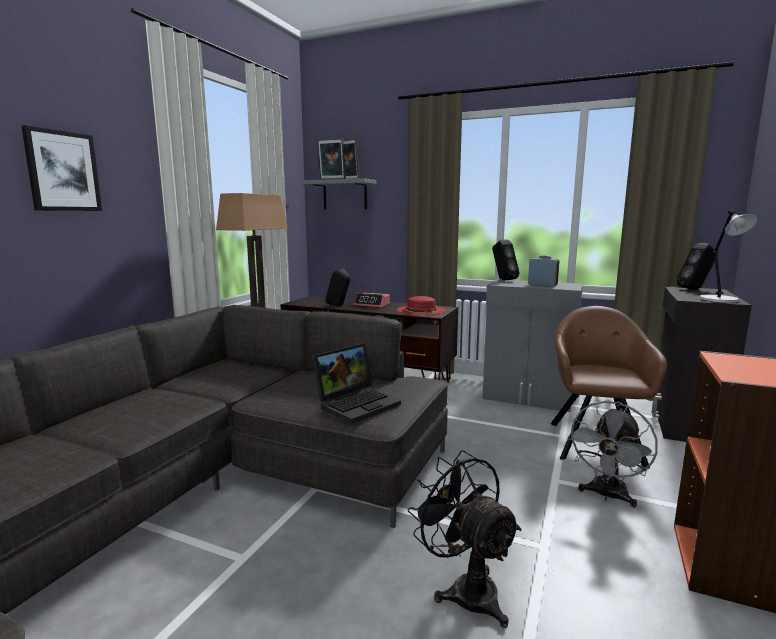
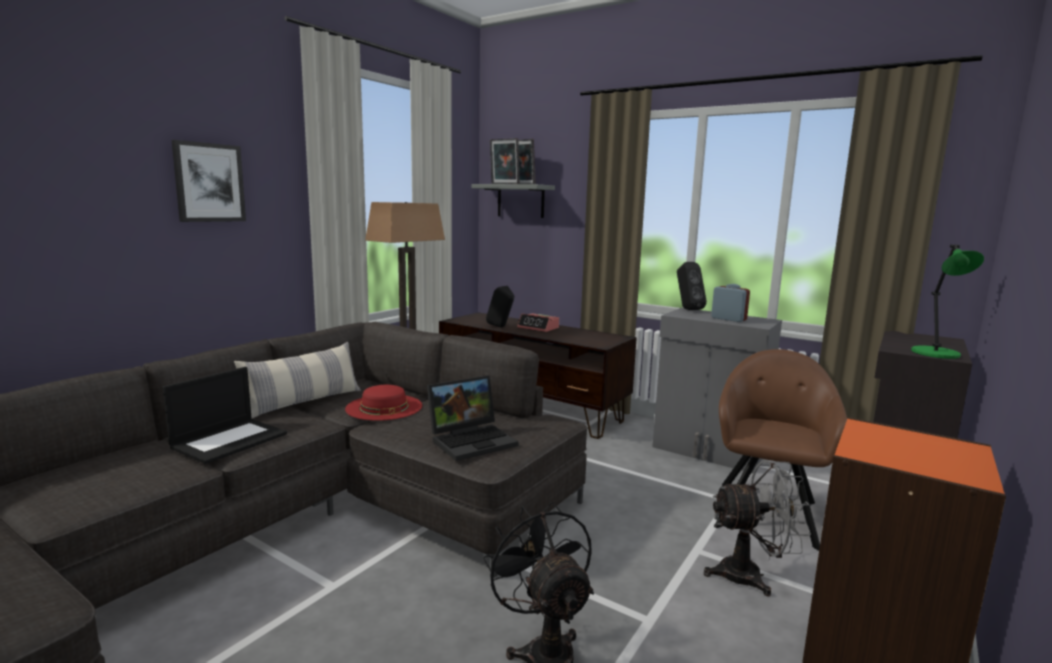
camera: 10 degrees right, 0 degrees up
(115, 426) = (230, 440): none -> laptop
(177, 384) = (304, 402): none -> pillow
(421, 310) = (590, 338): red hat -> red hat (384, 407)
(607, 496) = (751, 575): grey fan -> grey fan turned 135 degrees counterclockwise
(695, 289) = (922, 336): black speaker -> none
(720, 300) = (937, 354): grey table lamp -> green table lamp

